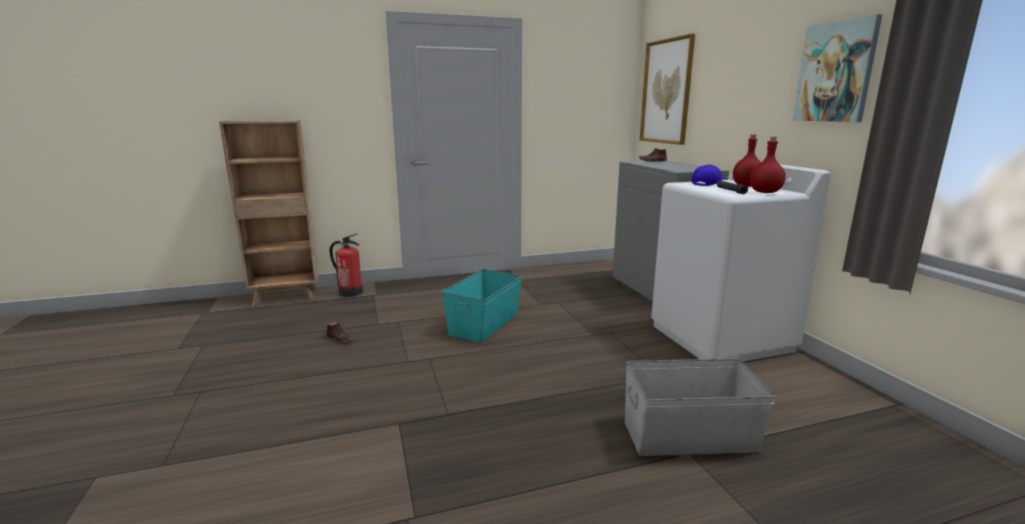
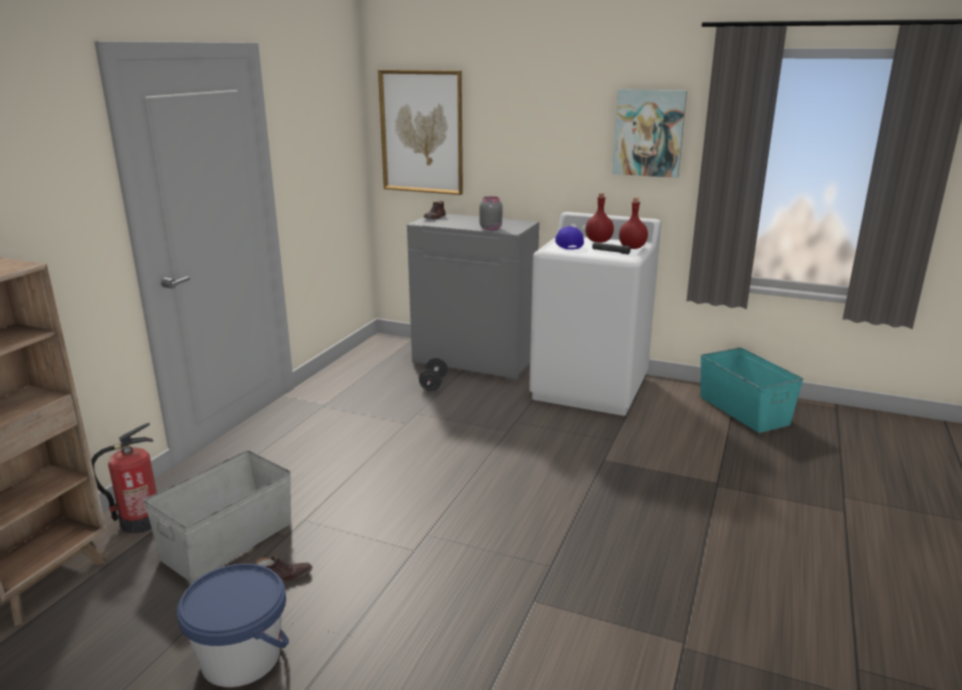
camera: 50 degrees left, 5 degrees up
(264, 357) = (241, 657): none -> blue bucket
(485, 323) = (399, 470): turquoise storage box -> turquoise storage box (743, 409)
(602, 293) = (433, 384): none -> black dumbbell
(670, 168) = (491, 228): none -> grey jar
(690, 436) = (699, 474): grey storage box -> grey storage box (229, 541)

